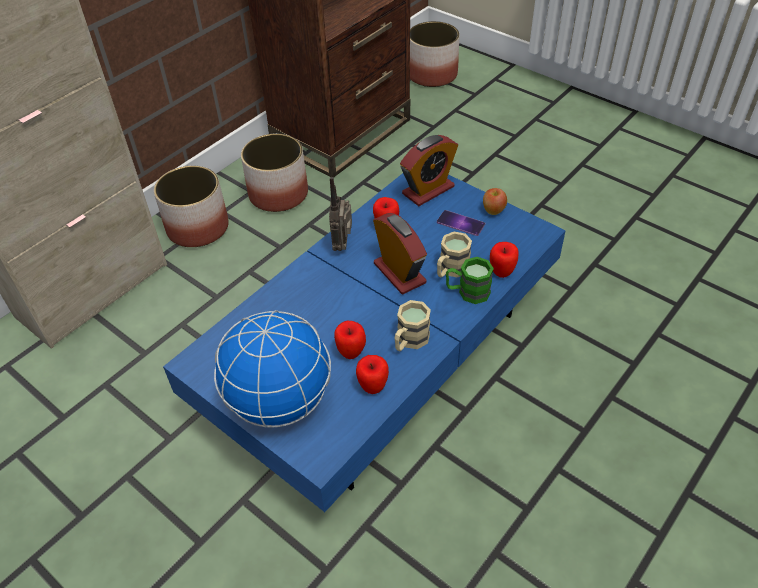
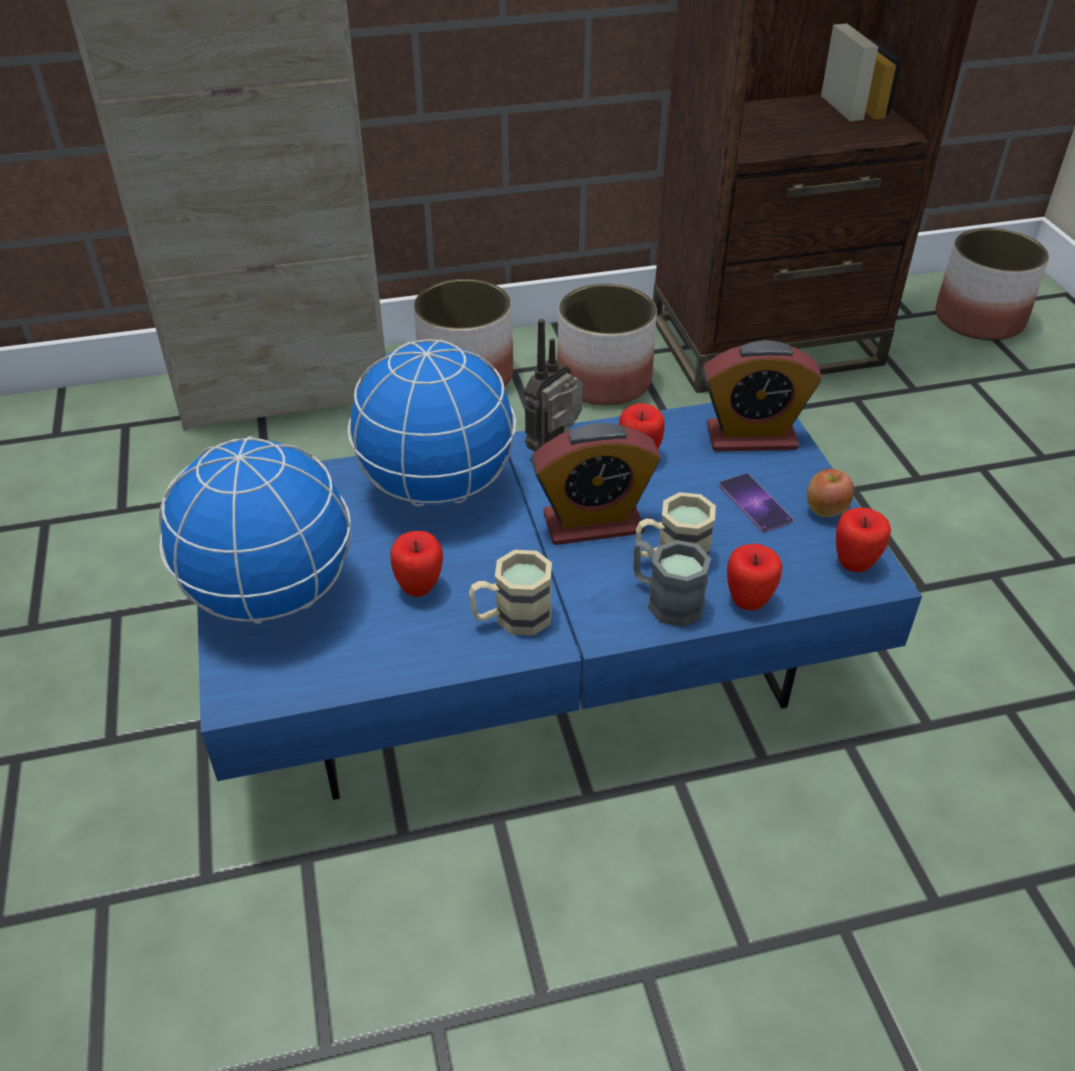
camera: 35 degrees right, 5 degrees down
(305, 297) = (437, 488): none -> globe
(373, 387) = (400, 647): apple -> apple (854, 563)
(399, 273) = (593, 523): alarm clock -> alarm clock turned 75 degrees clockwise
(467, 292) = (665, 599): green mug -> grey mug

